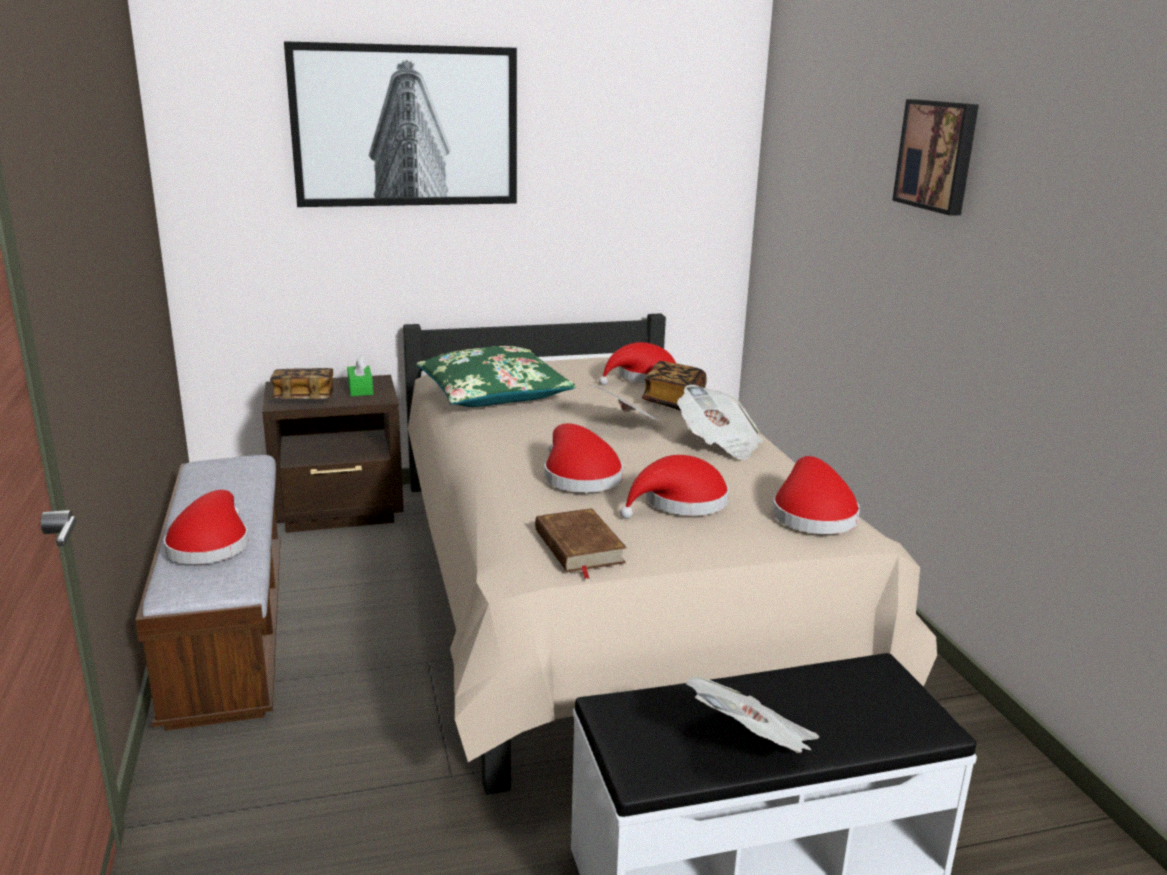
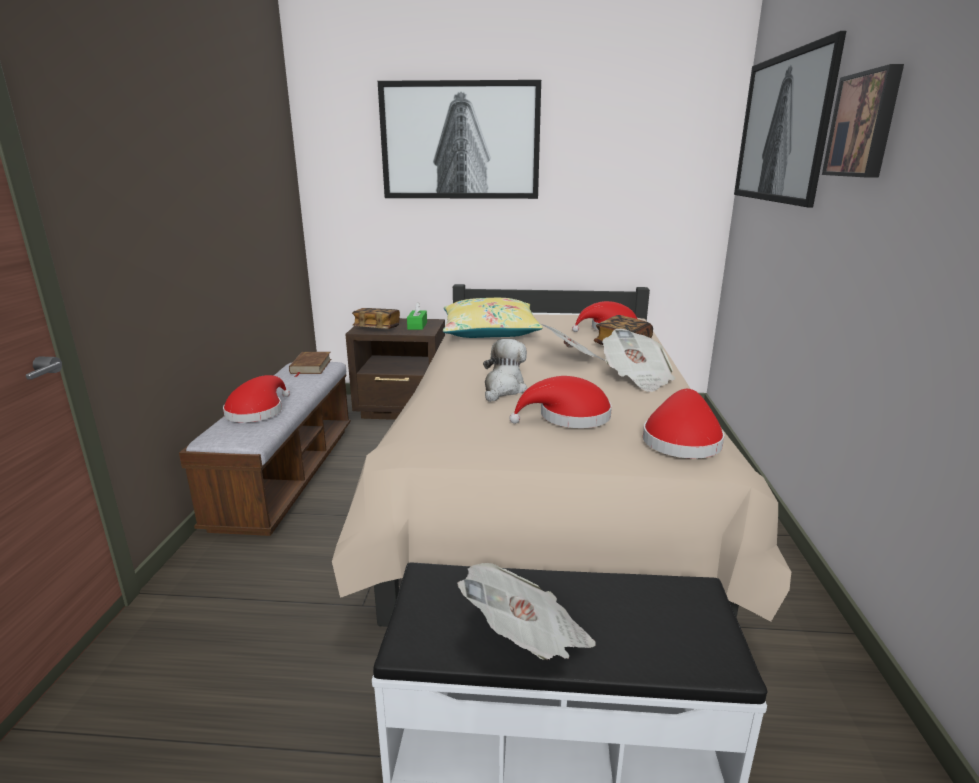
camera: 20 degrees right, 0 degrees up
(493, 394) = (489, 331): green pillow -> yellow pillow
(578, 547) = (458, 439): brown book -> brown book (310, 366)
(579, 476) = (503, 389): red hat -> plush toy
(828, 131) = (784, 128): none -> picture

